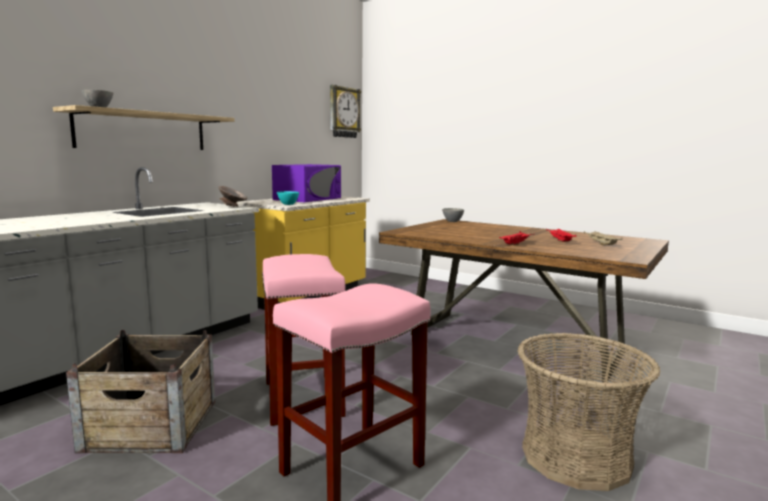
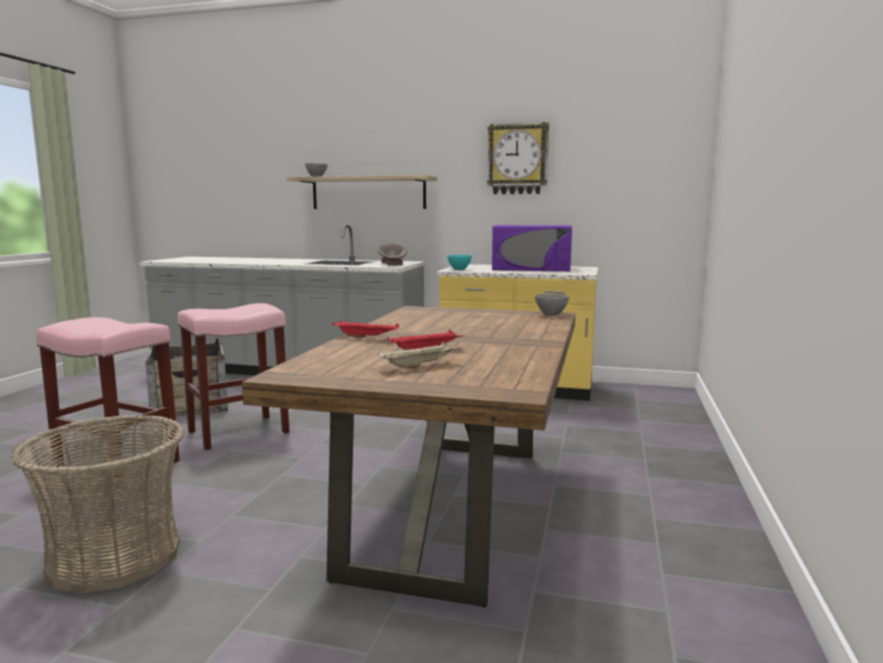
camera: 70 degrees right, 0 degrees up
(343, 112) = (664, 149): wall clock -> wall clock (518, 159)

